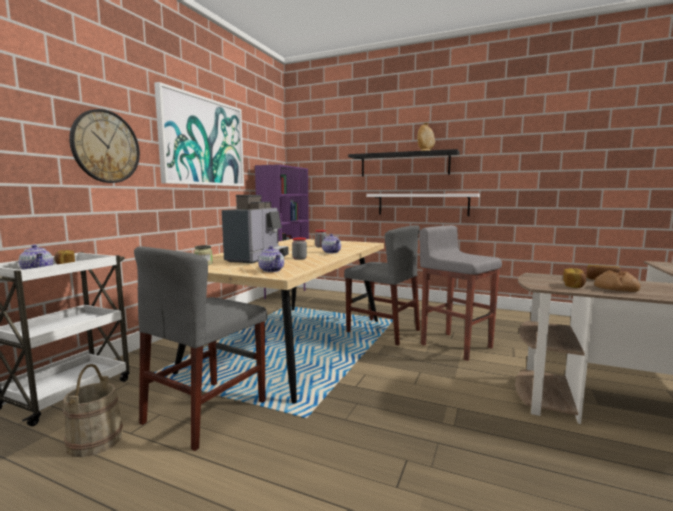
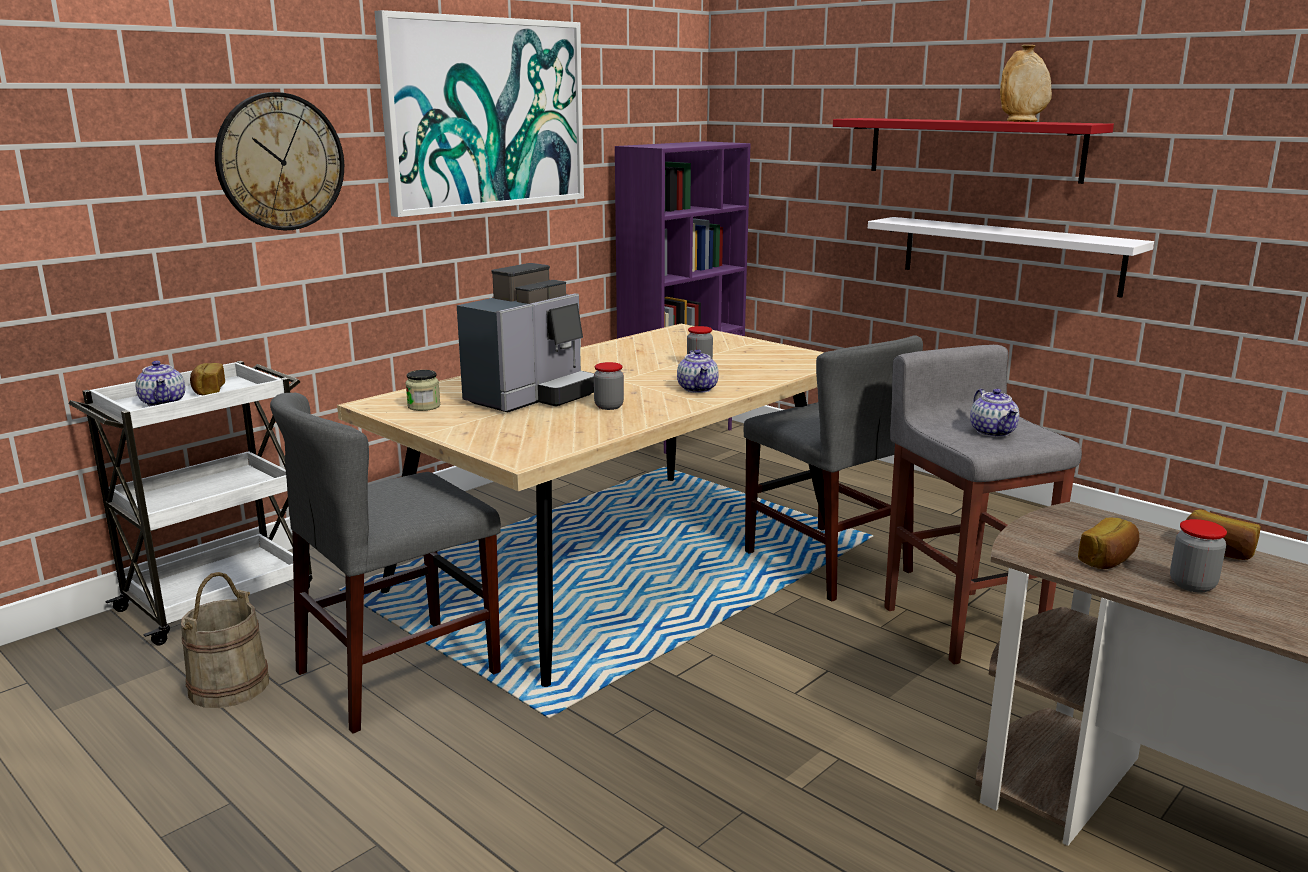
camera: 20 degrees right, 10 degrees up
(272, 270) = (520, 440): teapot -> teapot (993, 432)
(404, 164) = (972, 148): black shelf -> red shelf
(616, 289) = (1192, 585): bread -> jar

